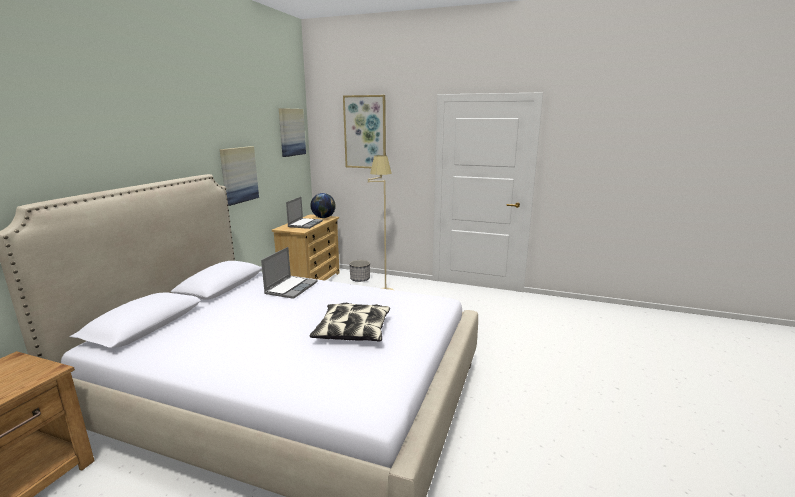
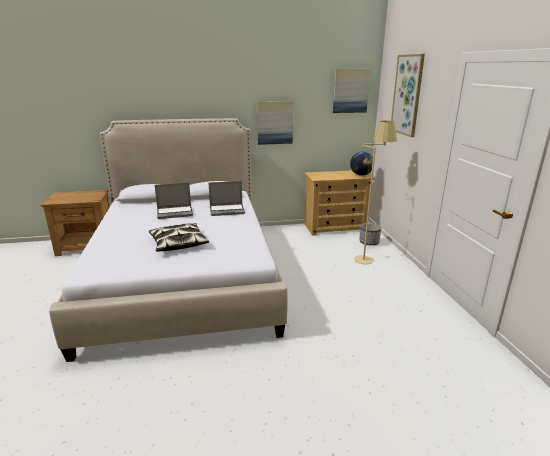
camera: 60 degrees right, 5 degrees up
(305, 224) = (333, 175): laptop -> laptop (175, 213)

